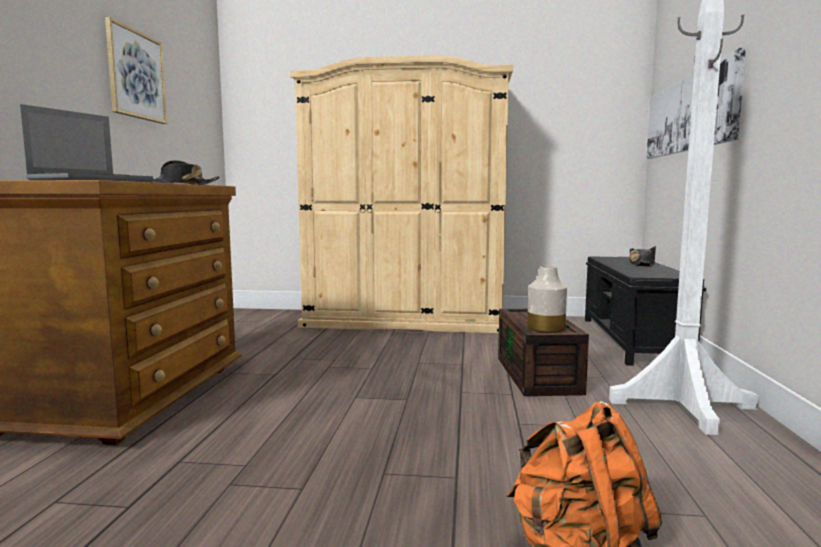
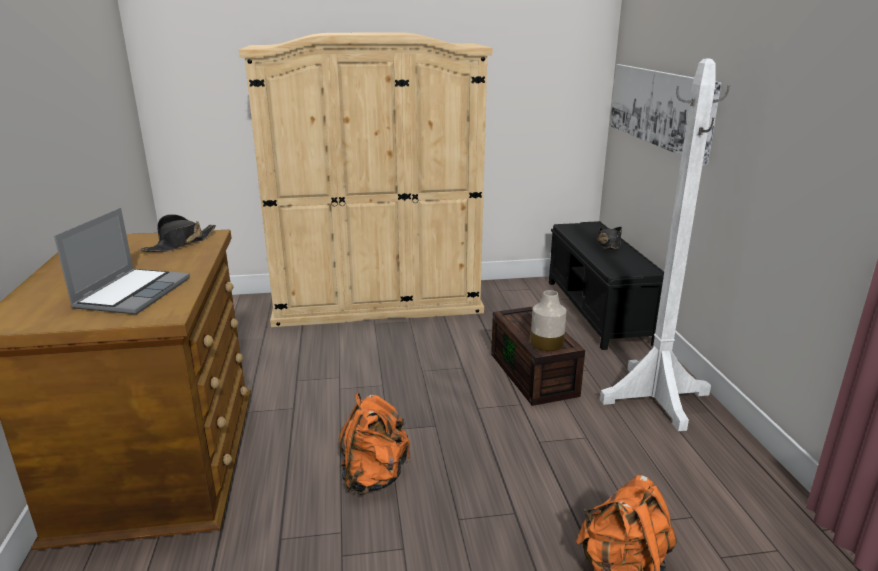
camera: 15 degrees left, 15 degrees up
(136, 75) = (64, 83): picture -> none
(314, 428) = (374, 477): none -> orange backpack

